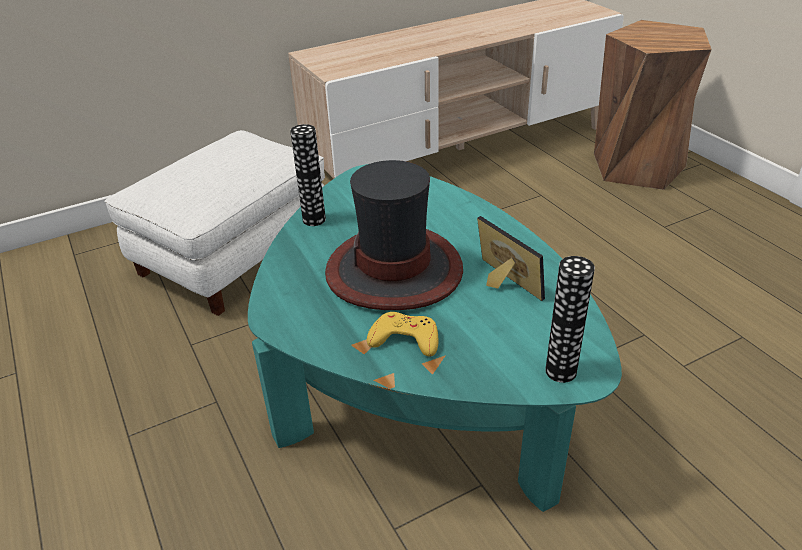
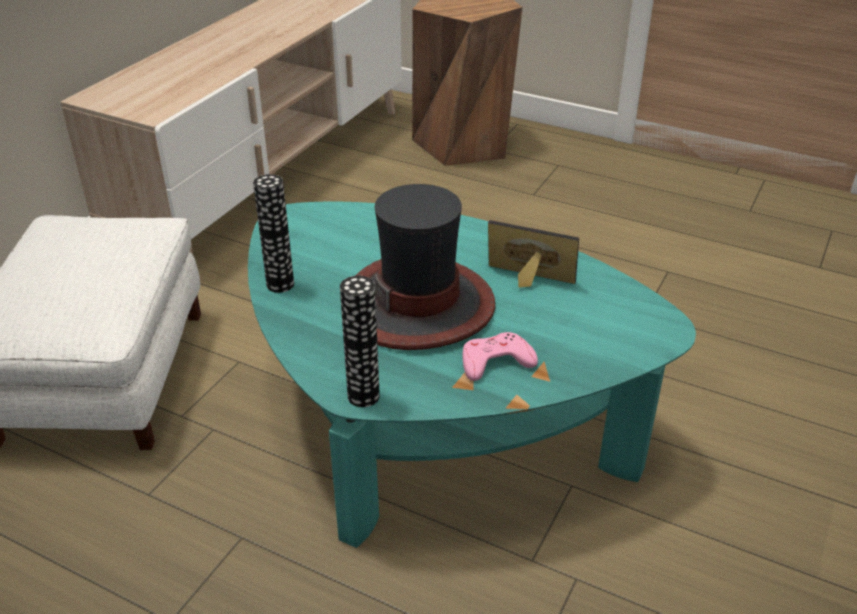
camera: 35 degrees left, 0 degrees up
(405, 339) = (495, 362): yellow game controller -> pink game controller
(560, 371) = (646, 335): vase -> vase (363, 396)

